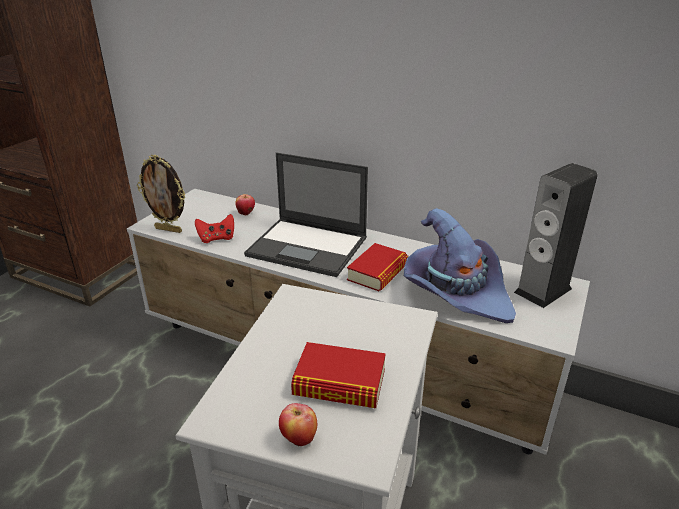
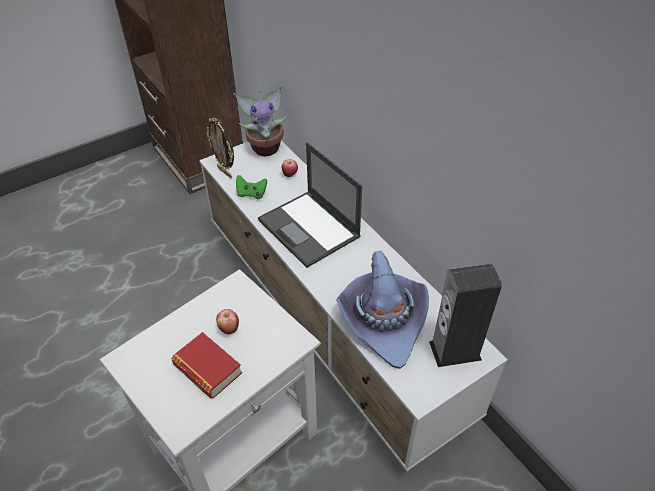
camera: 30 degrees right, 15 degrees up
(198, 200) = (266, 147): none -> potted plant
(217, 238) = (251, 194): red game controller -> green game controller
(298, 439) = (155, 396): apple -> apple (229, 329)
(377, 273) = (339, 276): book -> none

